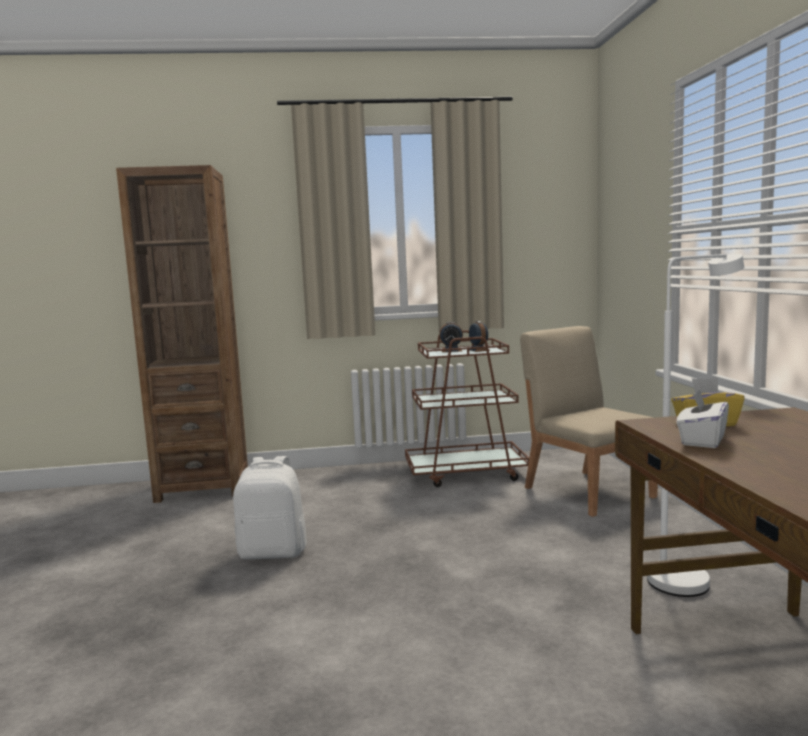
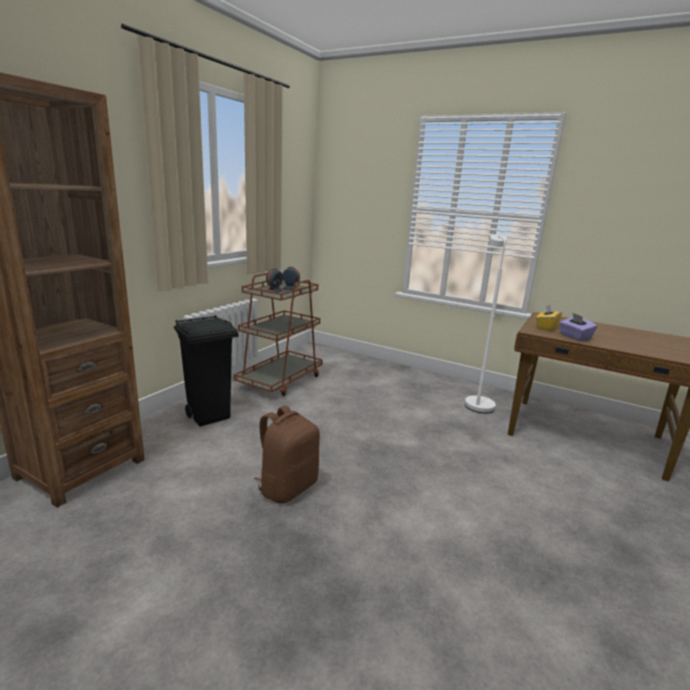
camera: 55 degrees left, 10 degrees up
(273, 552) = (287, 487): white backpack -> brown backpack
(339, 483) = (210, 416): none -> black trash can
(588, 491) = (363, 372): beige chair -> none
(702, 440) = (574, 337): white tissue box -> purple tissue box

